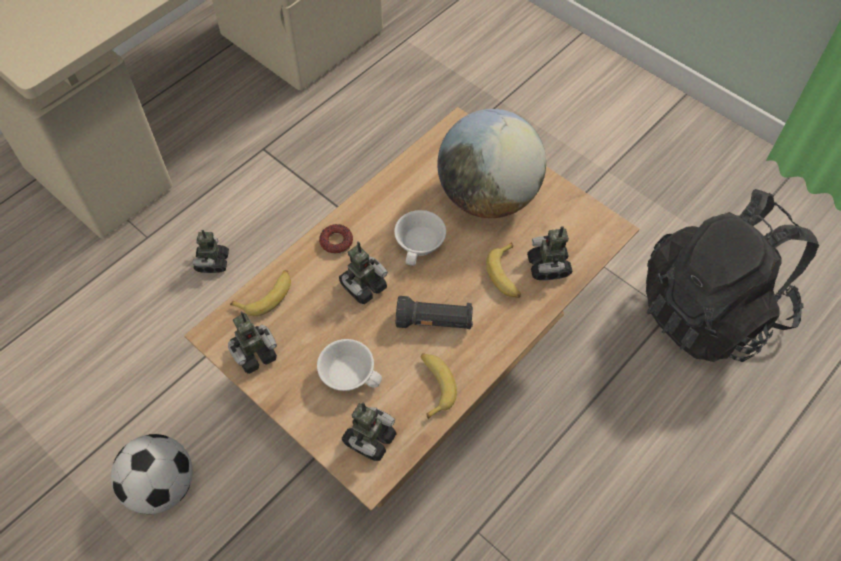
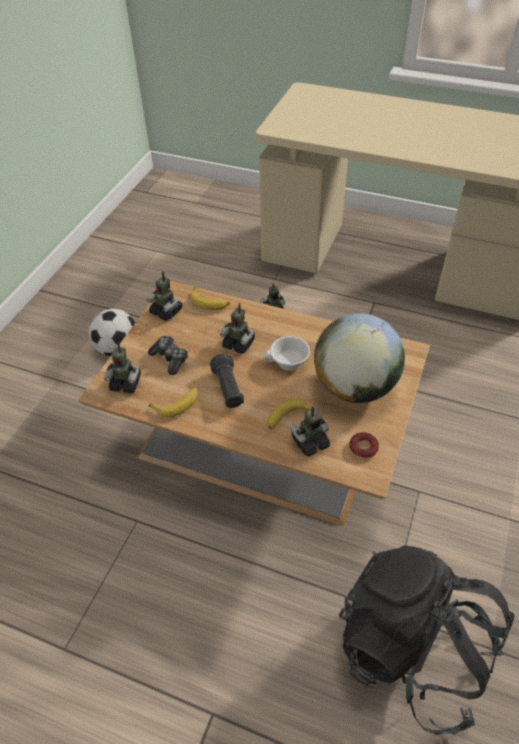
camera: 70 degrees right, 10 degrees down
(336, 242) = (267, 320): donut -> donut (363, 448)
(349, 373) = (170, 359): white cup -> game controller

